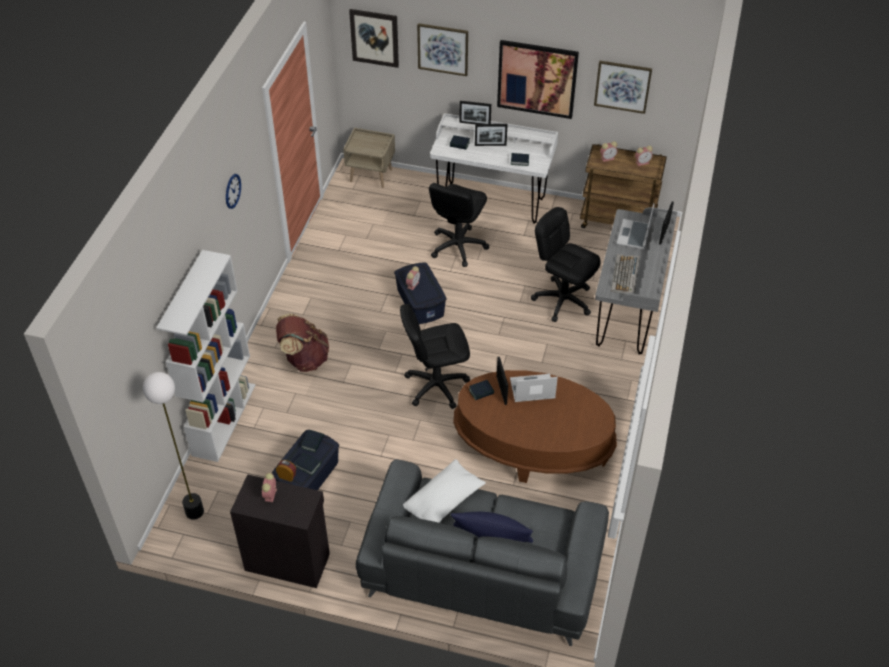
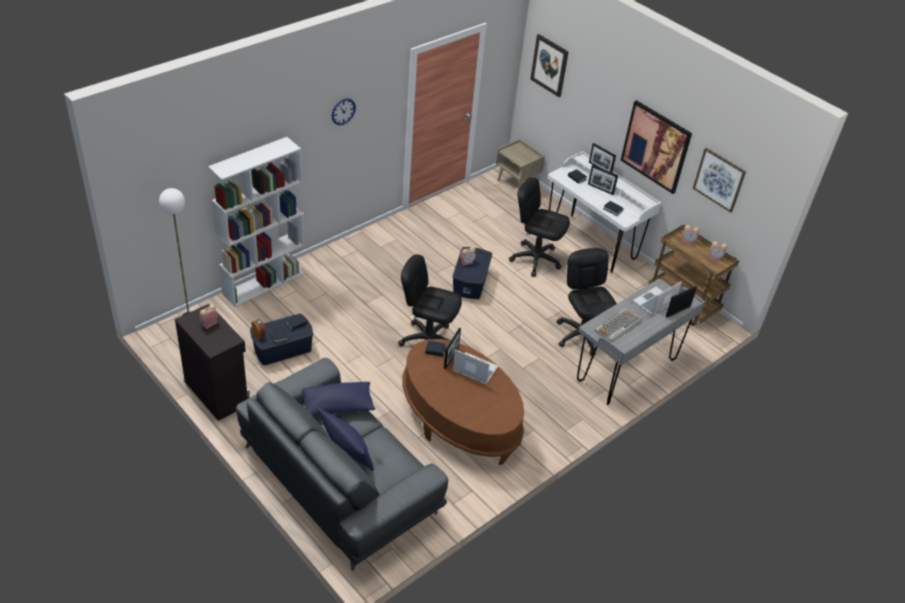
camera: 30 degrees right, 5 degrees down
(304, 359) = (353, 275): brown backpack -> none
(443, 49) = (594, 93): picture -> none
(443, 501) = (337, 406): white pillow -> blue pillow
(458, 246) = (535, 259): black office chair -> black office chair turned 60 degrees clockwise

